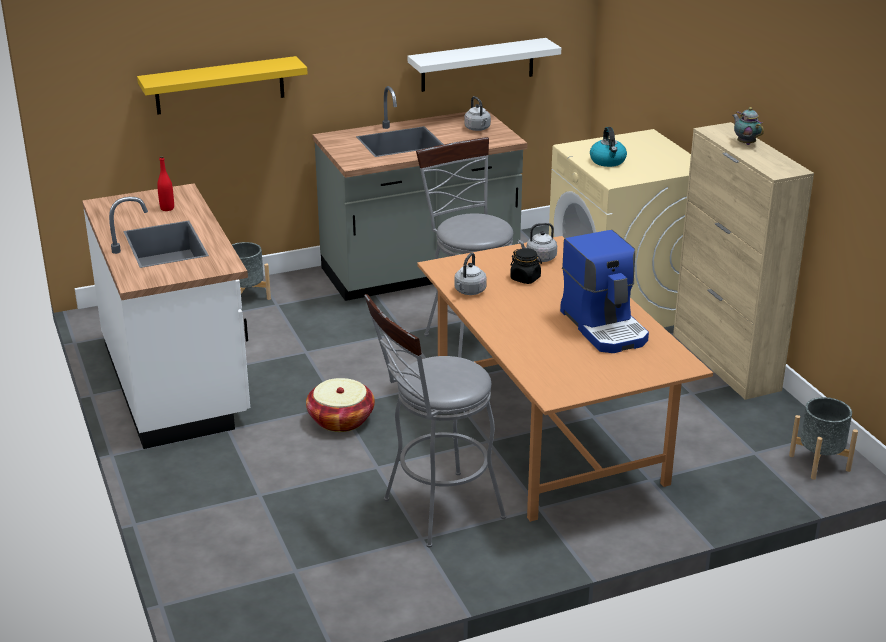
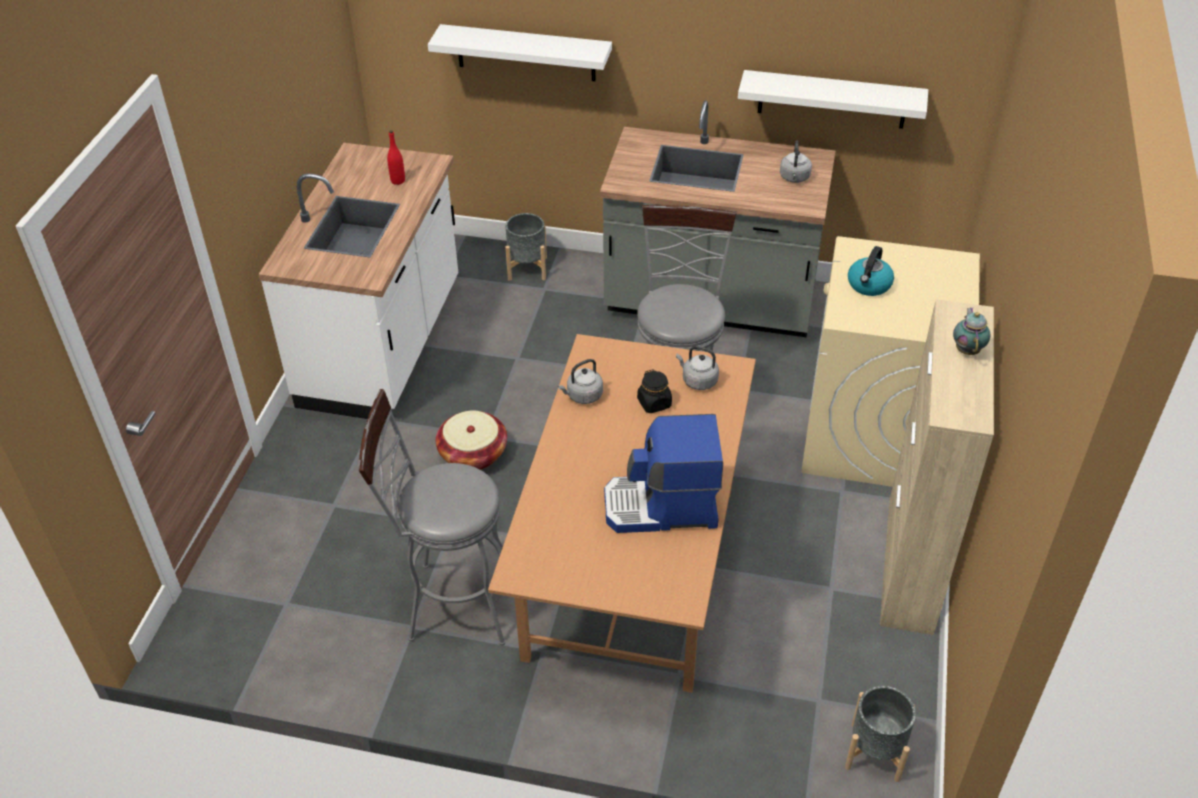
camera: 35 degrees right, 15 degrees up
(219, 85) = (526, 53): yellow shelf -> white shelf
(605, 327) = (662, 508): coffee machine -> coffee machine turned 75 degrees clockwise

